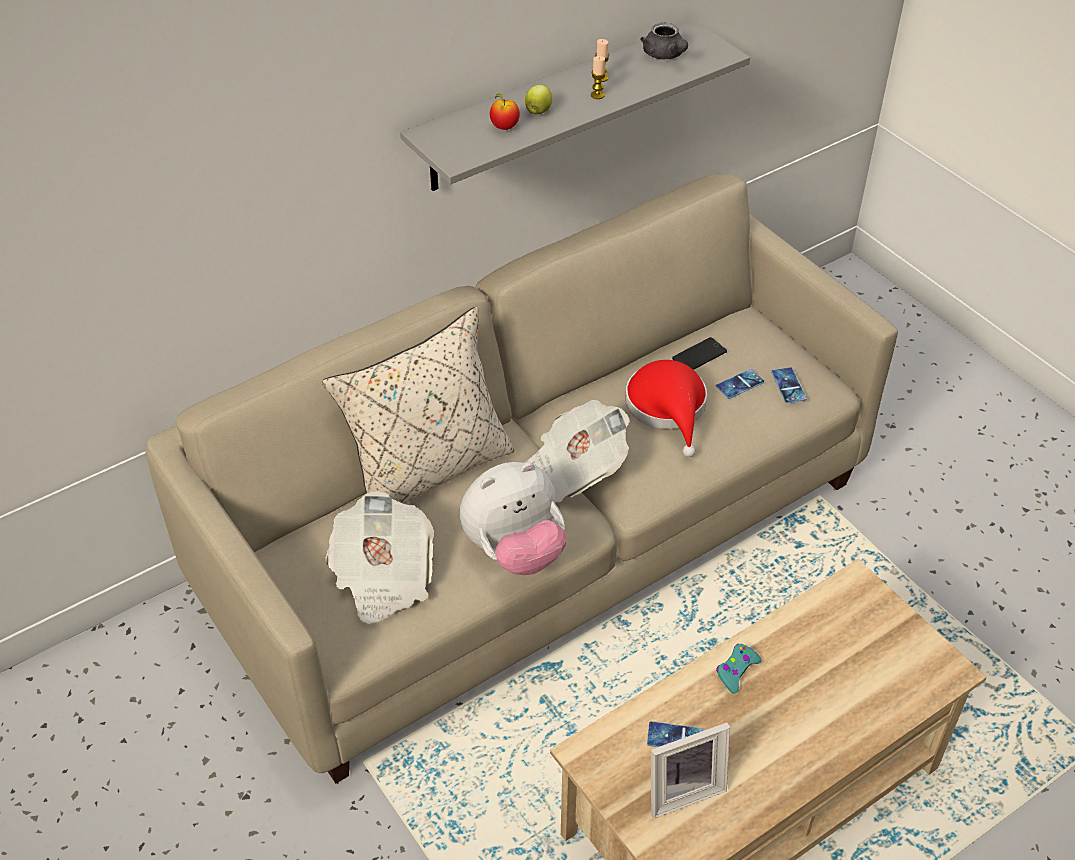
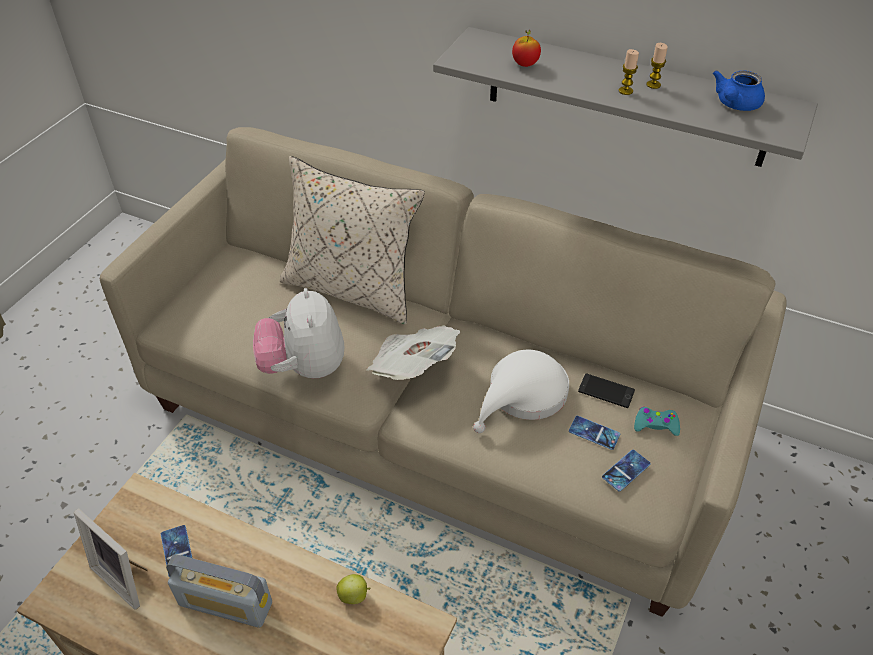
camera: 60 degrees right, 0 degrees up
(383, 577) = (237, 309): newspaper -> none
(515, 551) = (304, 367): plush toy -> plush toy turned 45 degrees clockwise
(538, 111) = (566, 72): apple -> apple (354, 595)
(665, 55) = (734, 105): grey teapot -> blue teapot
(668, 408) = (523, 395): red hat -> white hat
(736, 671) = (267, 567): turquoise game controller -> turquoise game controller (655, 425)
(758, 716) = (226, 603): none -> radio

